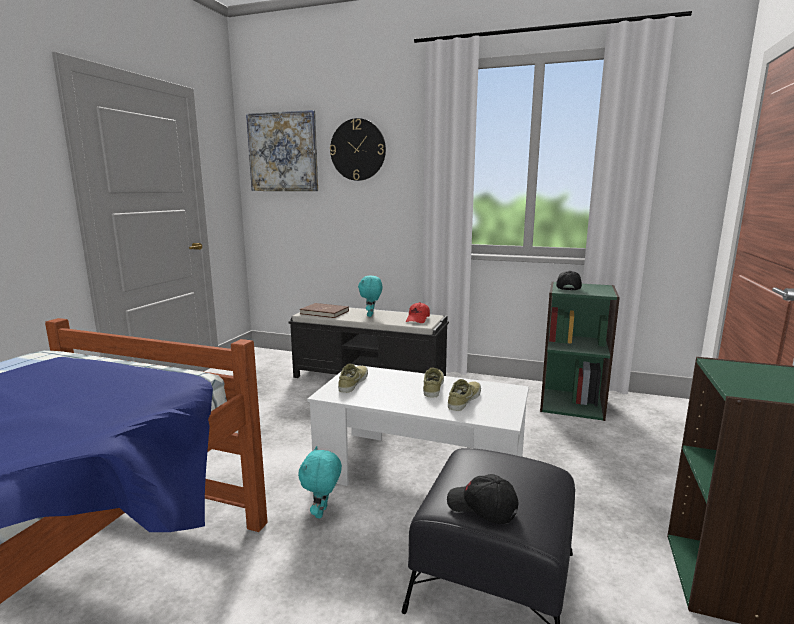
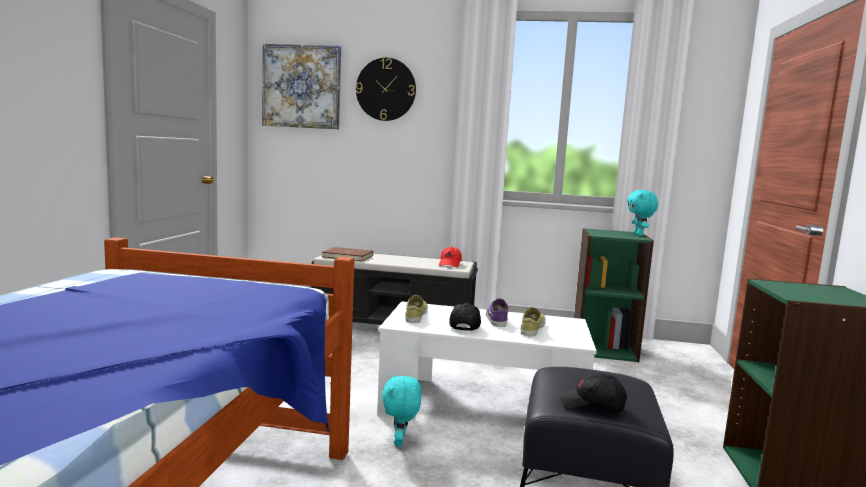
camera: 10 degrees left, 5 degrees down
(371, 315) = (399, 260): turquoise plush toy -> turquoise plush toy (639, 235)
(432, 386) = (496, 319): beige shoe -> purple shoe
(568, 288) = (602, 233): black cap -> black cap (465, 325)

